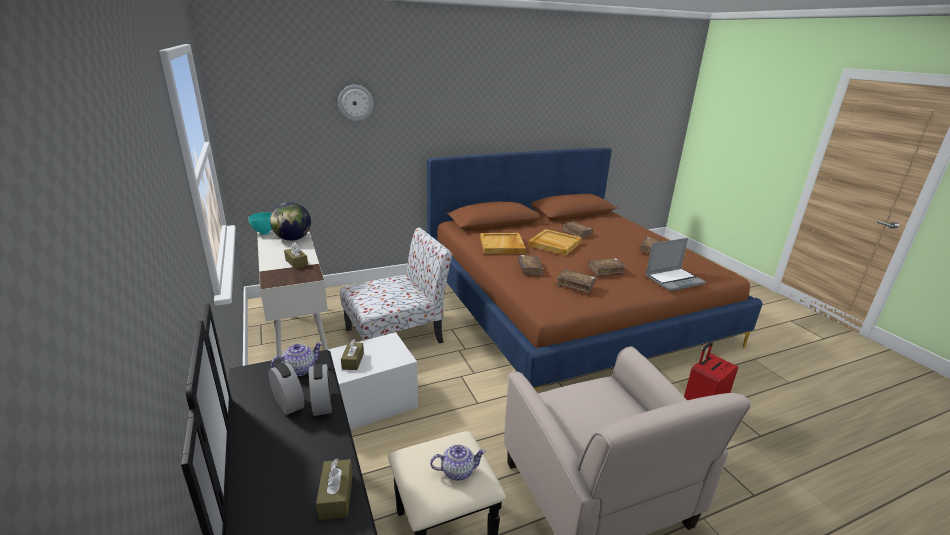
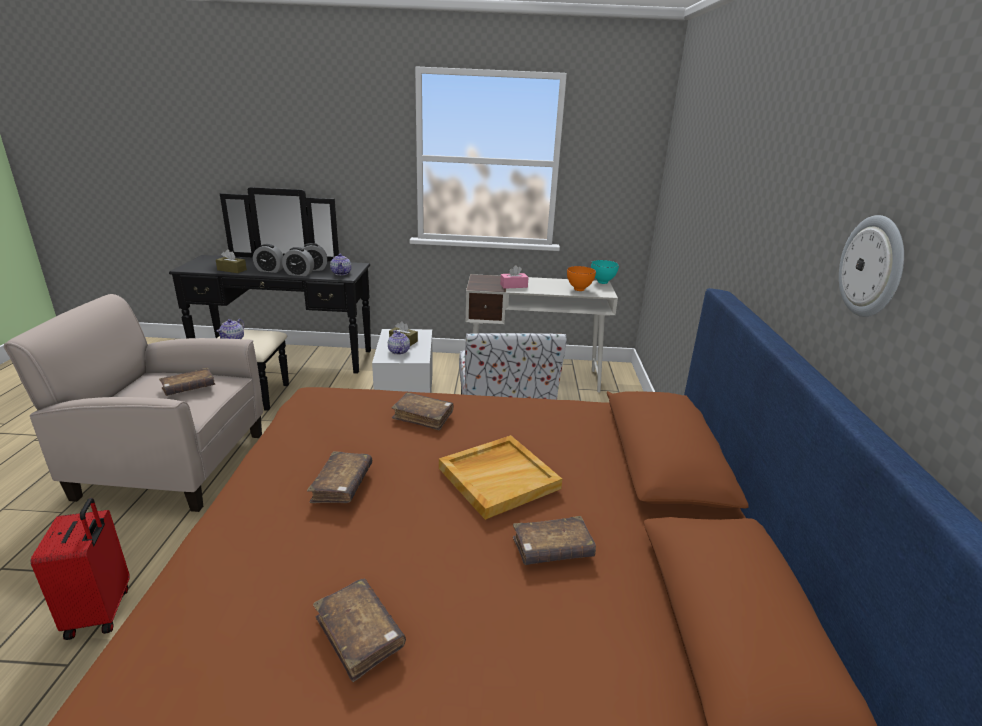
camera: 115 degrees right, 0 degrees up
(293, 239) = (578, 289): globe -> orange bowl
(296, 262) = (513, 286): brown tissue box -> pink tissue box
(316, 445) = (270, 270): none -> alarm clock
(355, 103) = (713, 165): wall clock -> wall clock (872, 266)
(382, 355) = (398, 351): none -> teapot
(502, 245) = (531, 424): beige tray -> none
(575, 285) = (332, 428): brown book -> brown book (189, 388)
(674, 280) = (213, 562): laptop -> none

